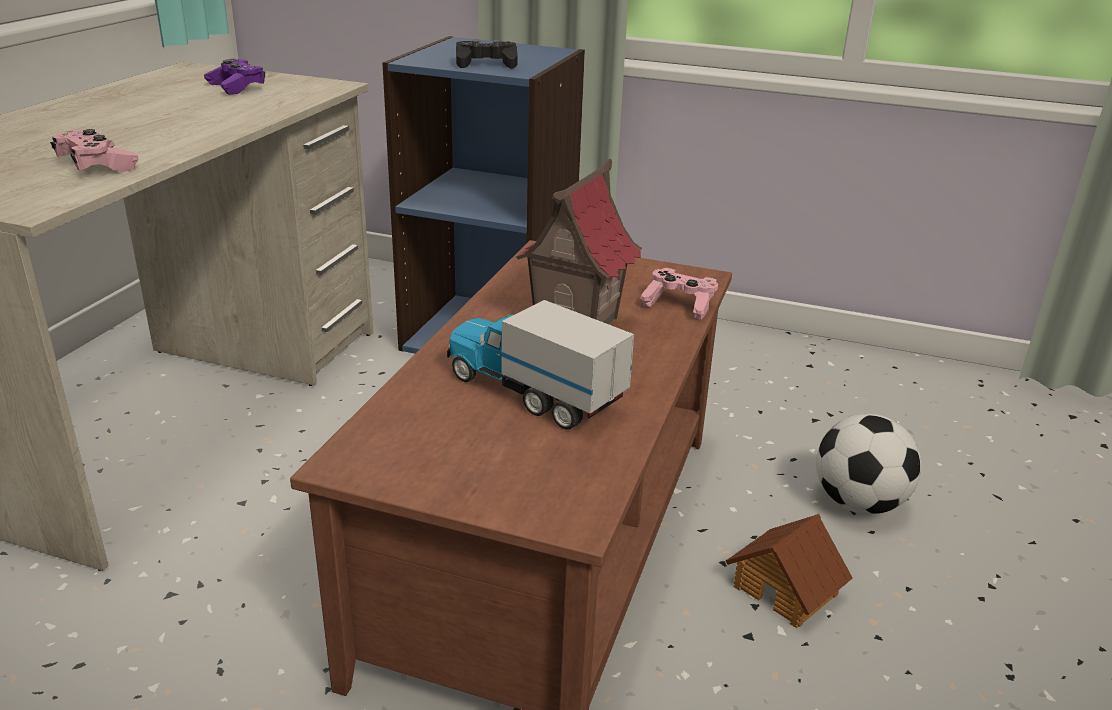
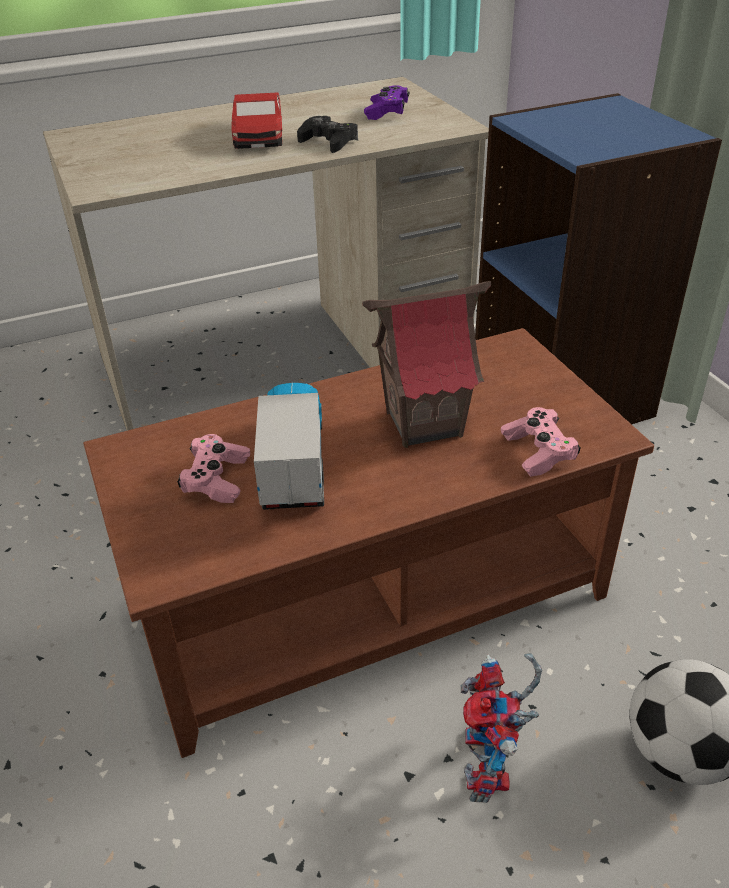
camera: 50 degrees right, 10 degrees up
(97, 166) = (180, 166): pink game controller -> pink game controller (217, 479)
(131, 125) = (258, 135): none -> toy car
(486, 63) = (576, 137): black game controller -> black game controller (328, 142)
(786, 589) = (492, 767): toy house -> toy robot

